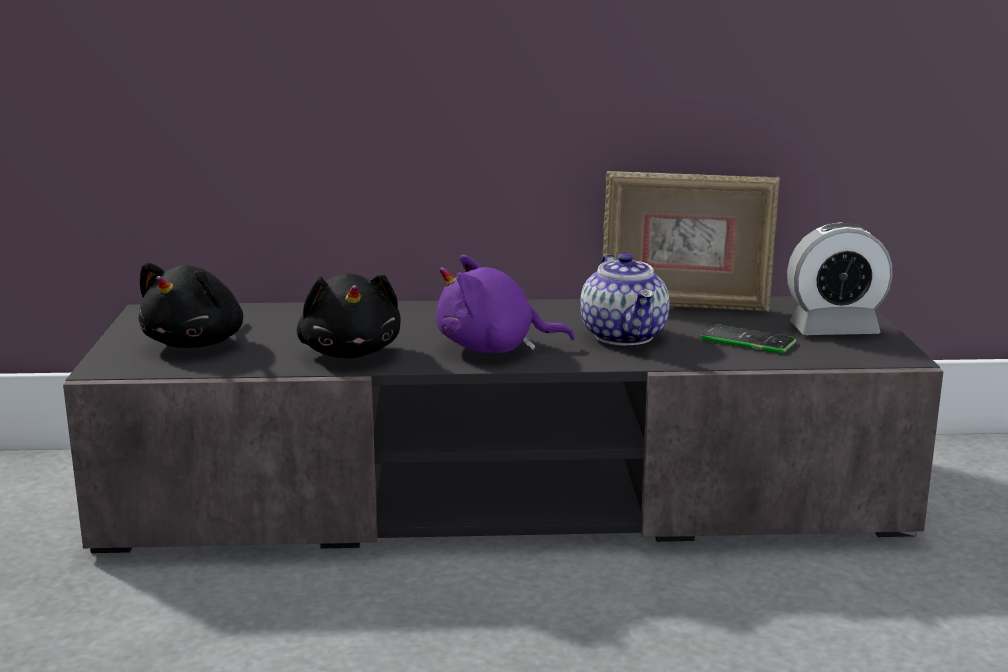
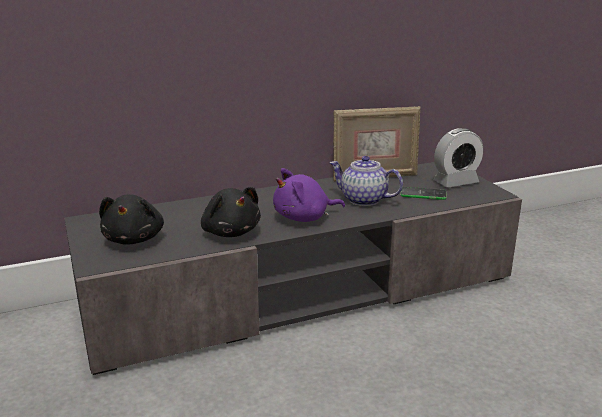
camera: 20 degrees left, 5 degrees up
(625, 336) = (363, 200): teapot -> teapot turned 150 degrees clockwise

